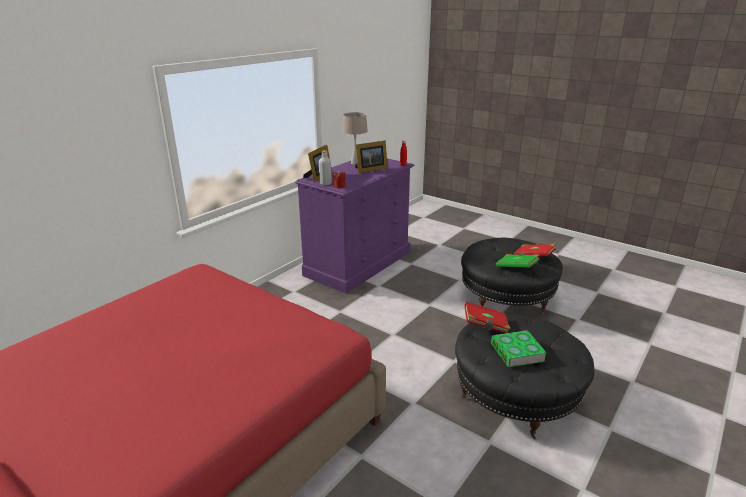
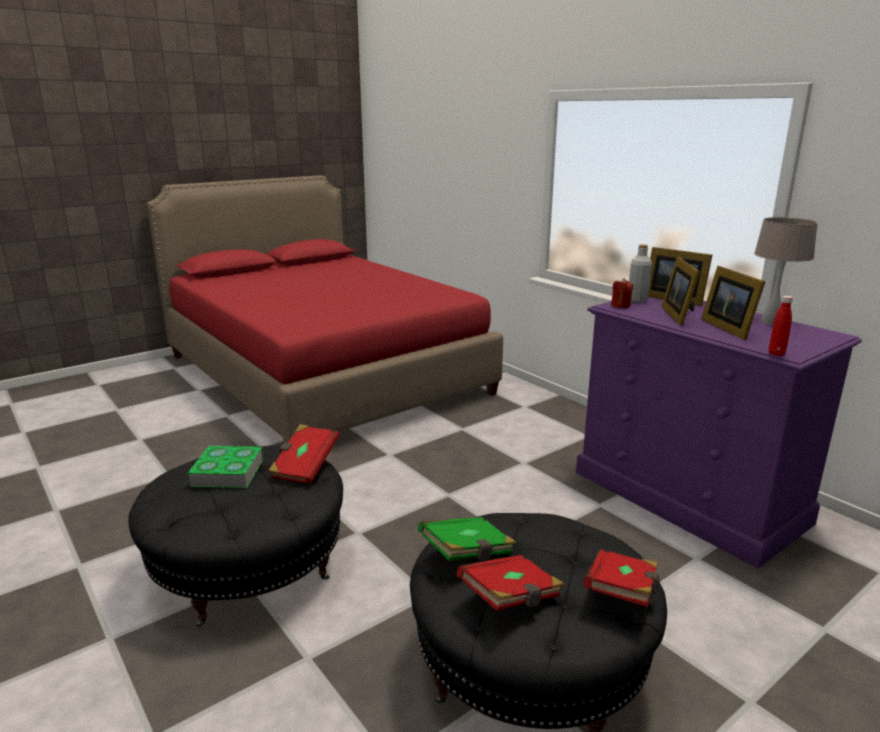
camera: 105 degrees right, 5 degrees down
(353, 176) = (679, 315): none -> picture frame
(509, 240) = (622, 592): none -> red book

